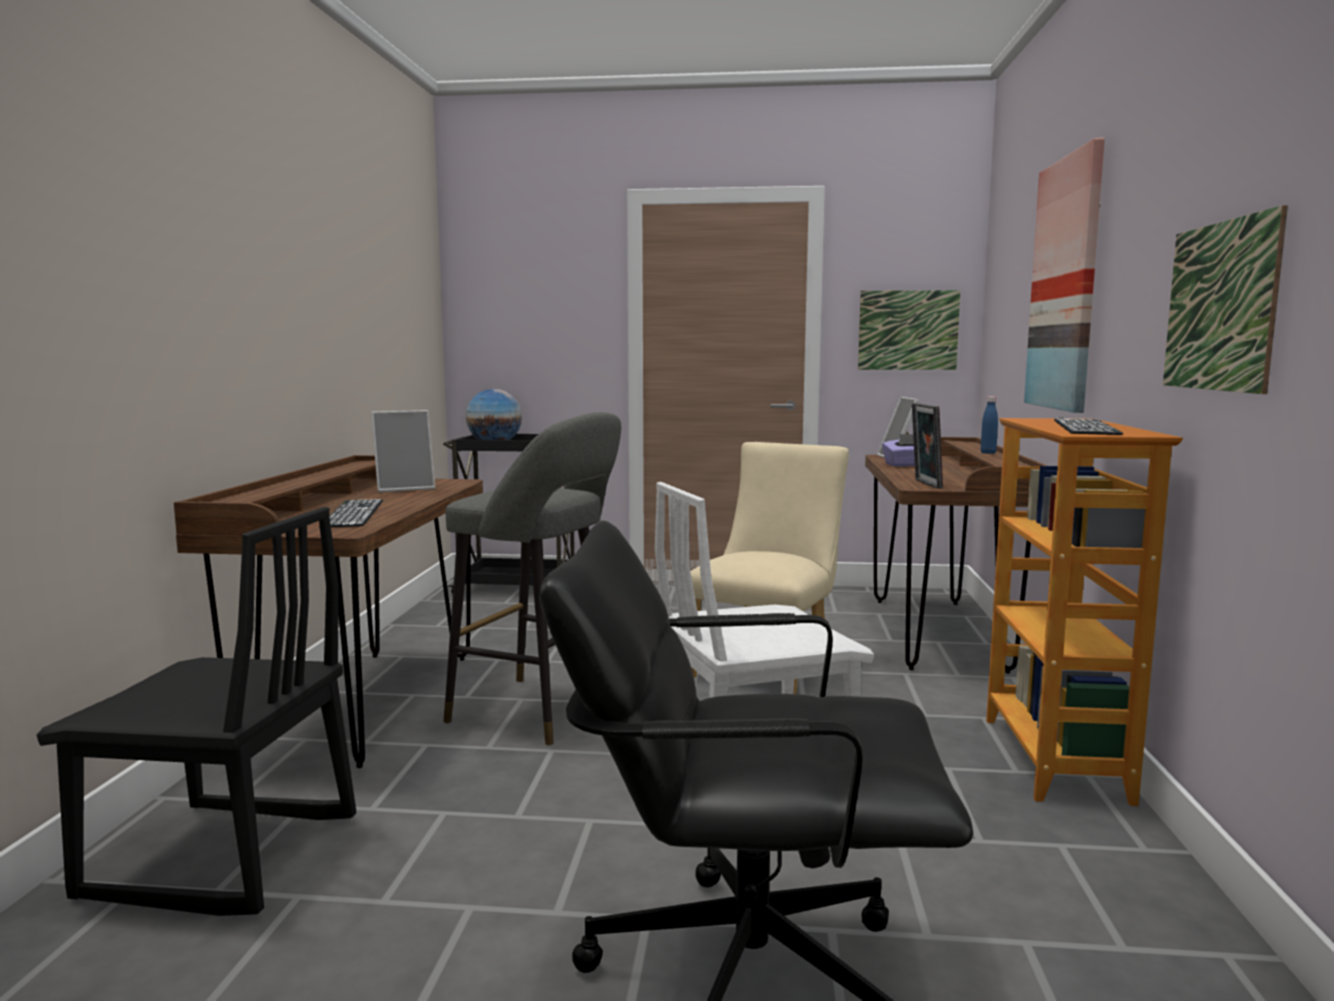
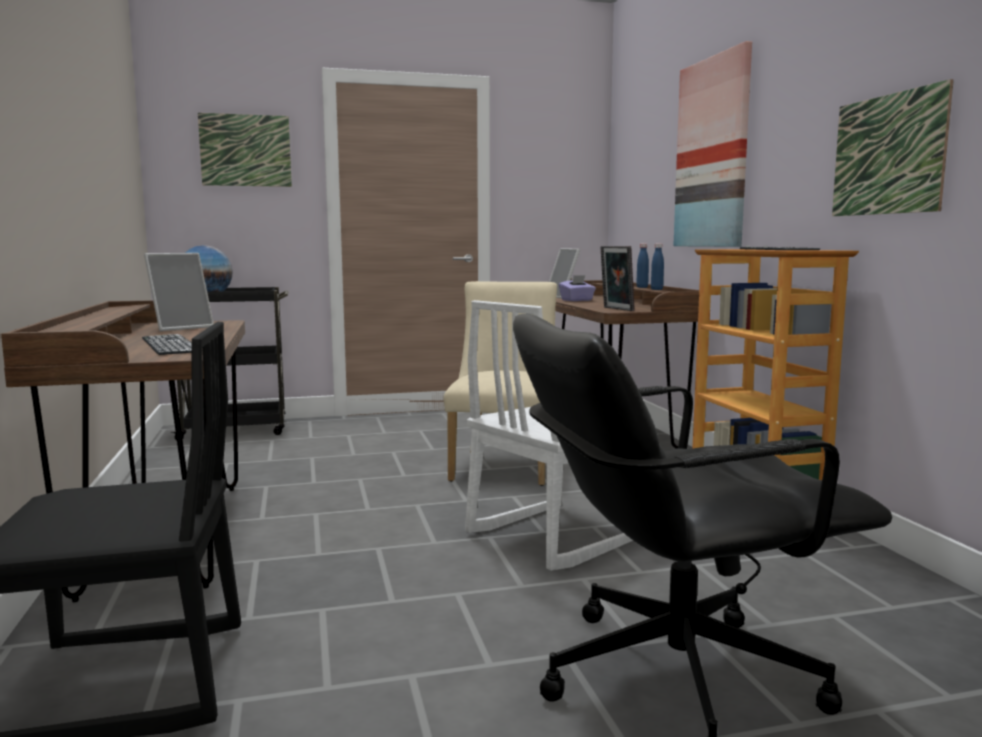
camera: 20 degrees left, 0 degrees up
(541, 711) = (343, 520): grey stool -> none
(908, 330) = (556, 197): picture -> picture (245, 150)
(997, 458) = (656, 289): none -> blue bottle

